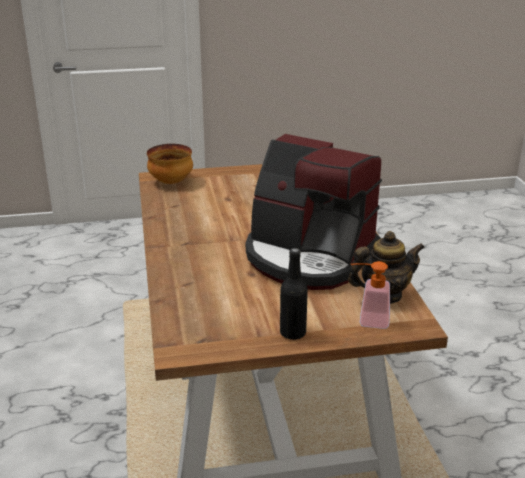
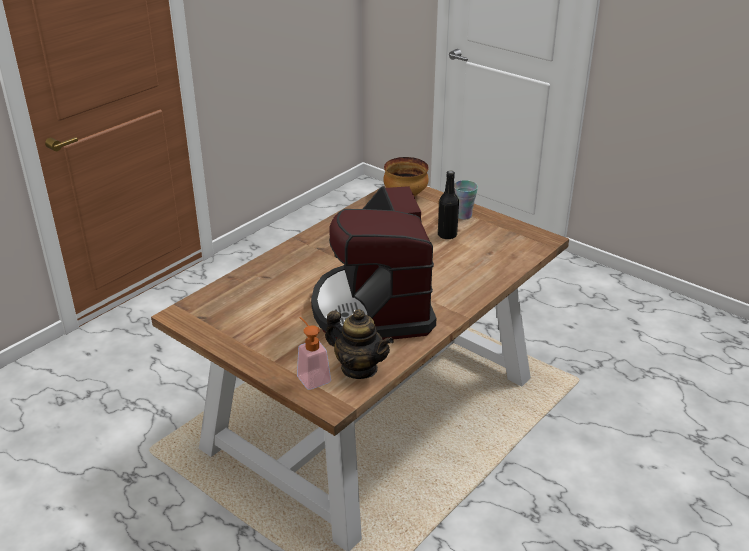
camera: 50 degrees right, 5 degrees up
(238, 175) = (463, 215): none -> cup
(293, 333) = (253, 350): black bottle -> black bottle (447, 235)

